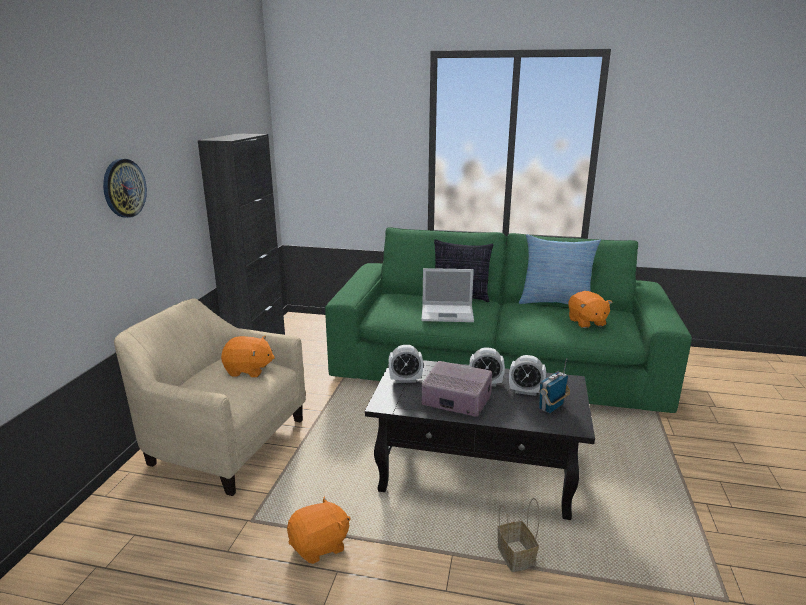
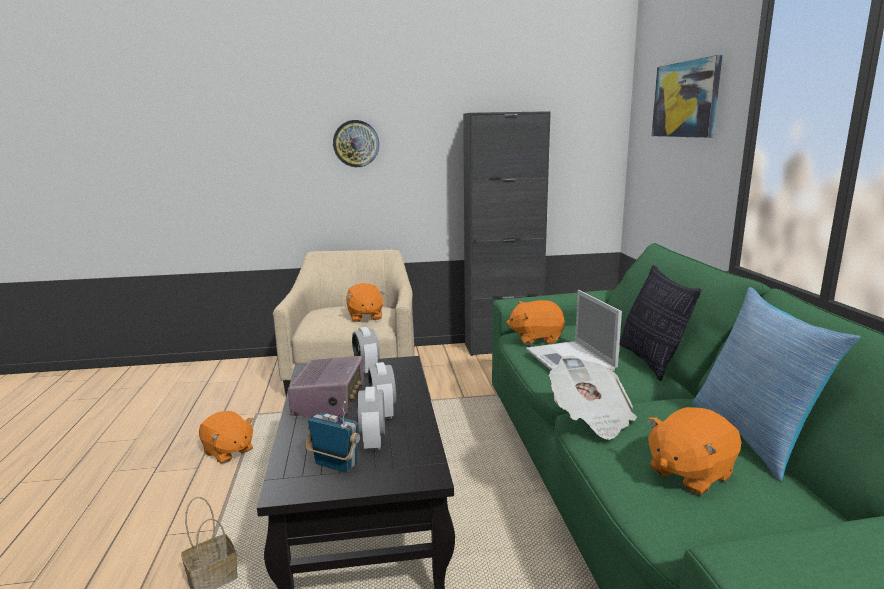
camera: 70 degrees right, 5 degrees down
(356, 122) = (685, 99): none -> picture
(398, 314) = (536, 338): none -> orange plush toy
(527, 326) = (591, 417): none -> newspaper

